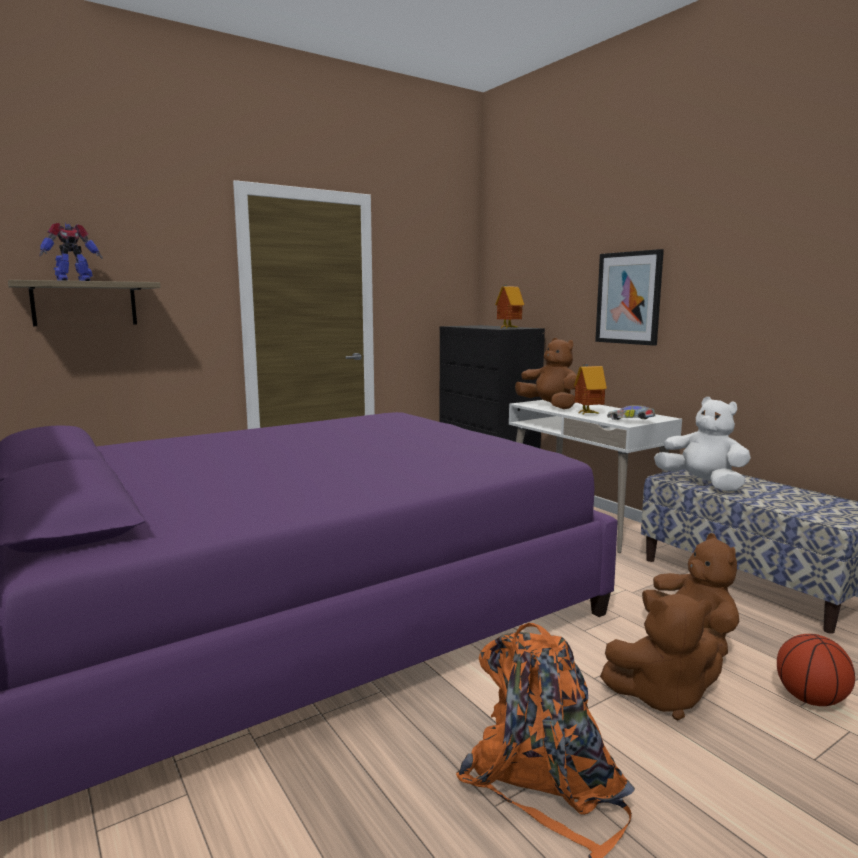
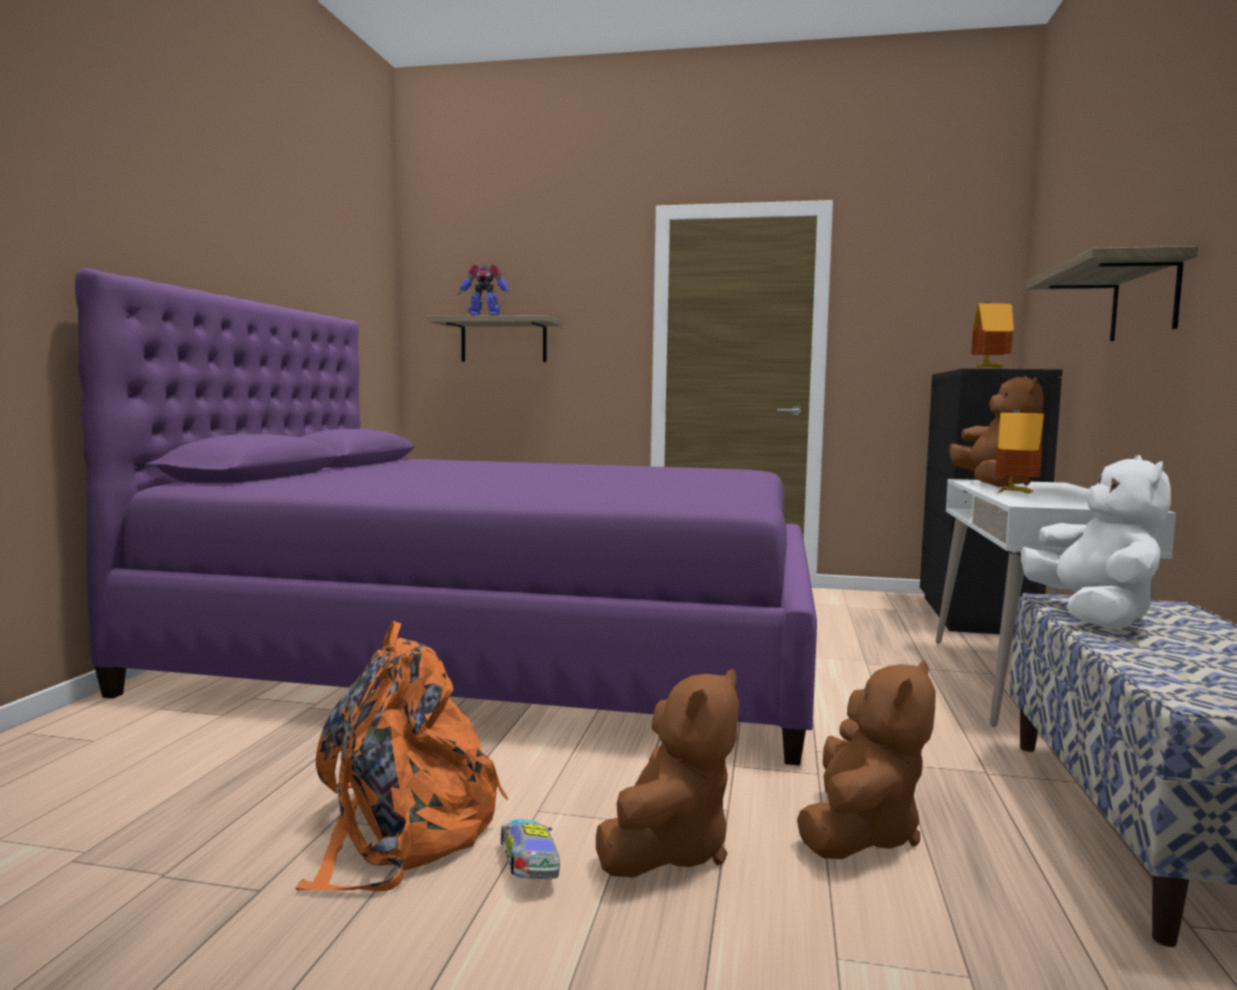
camera: 45 degrees right, 5 degrees down
(628, 298) = (1144, 300): picture -> shelf
(631, 422) = (1045, 504): toy car -> toy car (530, 867)
(662, 697) = (669, 849): brown plush toy -> brown plush toy turned 105 degrees counterclockwise
(810, 699) = (874, 963): basketball -> none

